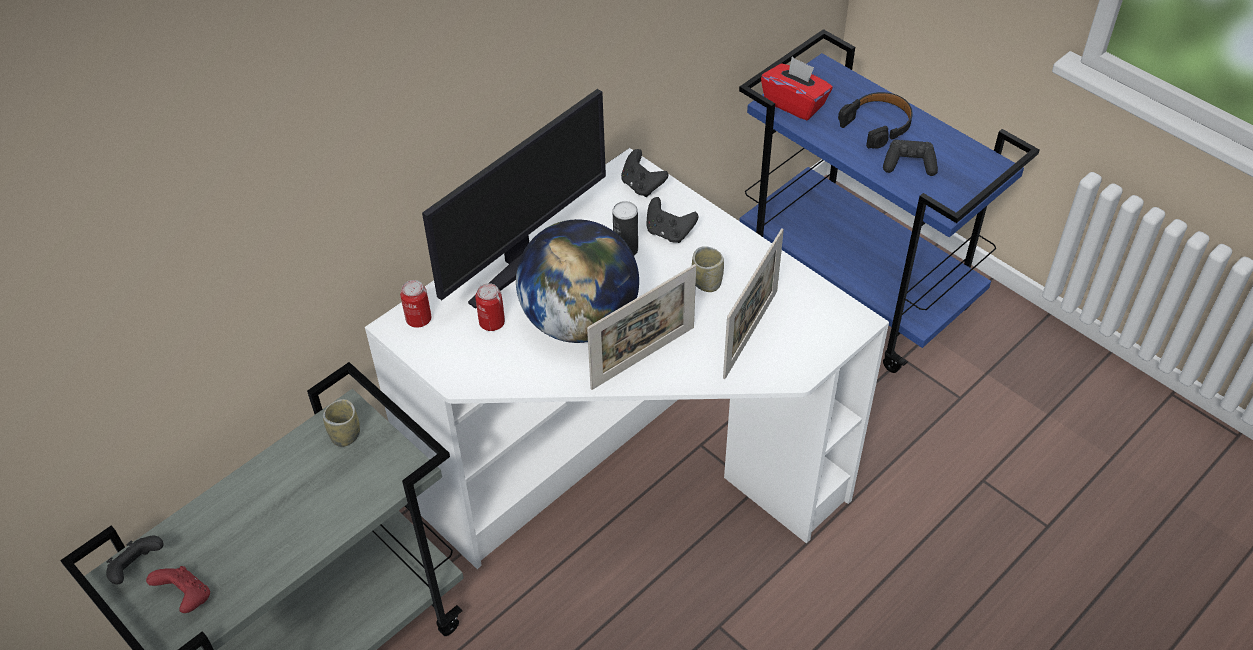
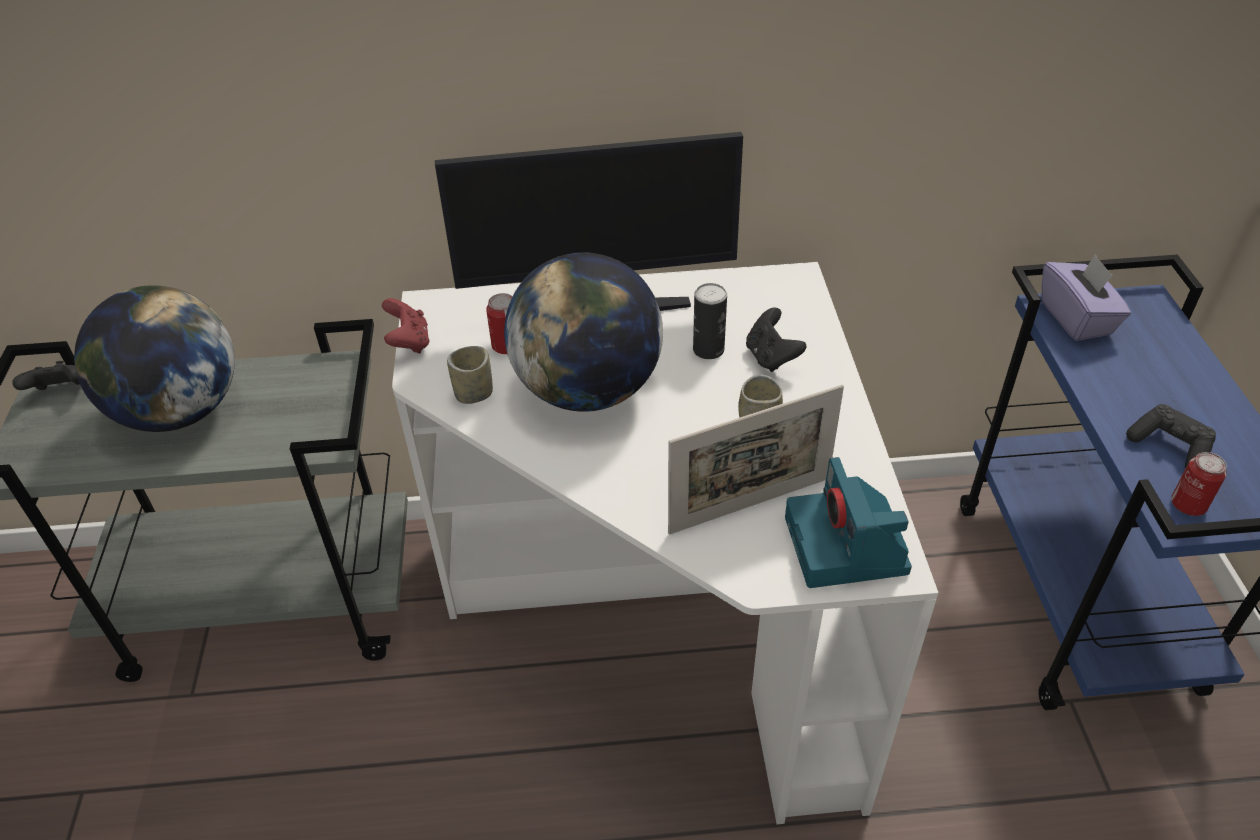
camera: 40 degrees right, 5 degrees down
(186, 597) = (59, 437): red game controller -> red game controller (409, 342)
(262, 519) = (179, 411): none -> globe
(345, 435) = (317, 384): cup -> cup (474, 394)
(418, 319) = (450, 309): can -> can (1188, 505)
(642, 186) = (791, 301): black game controller -> none
(643, 357) = (609, 460): picture frame -> none
(794, 104) = (1076, 318): red tissue box -> purple tissue box
(823, 325) = (847, 547): none -> camera
(877, 125) = (1166, 386): black headphones -> none

